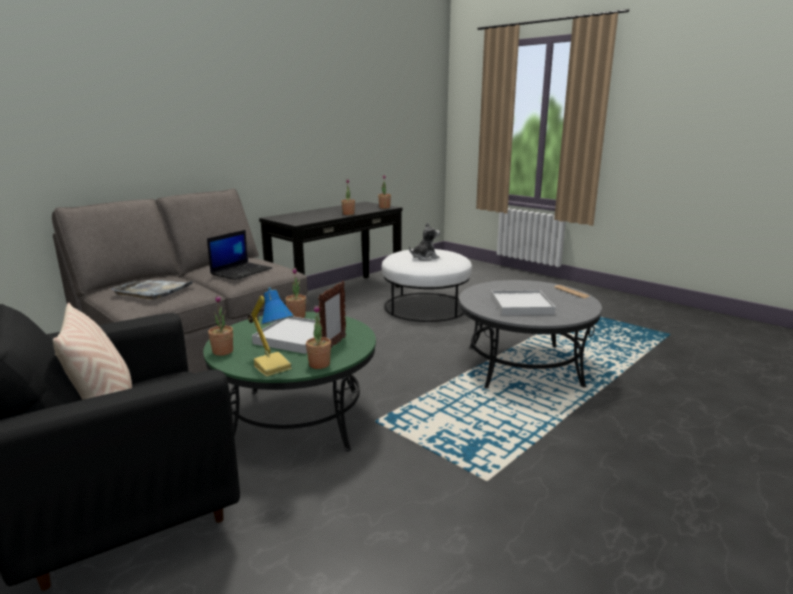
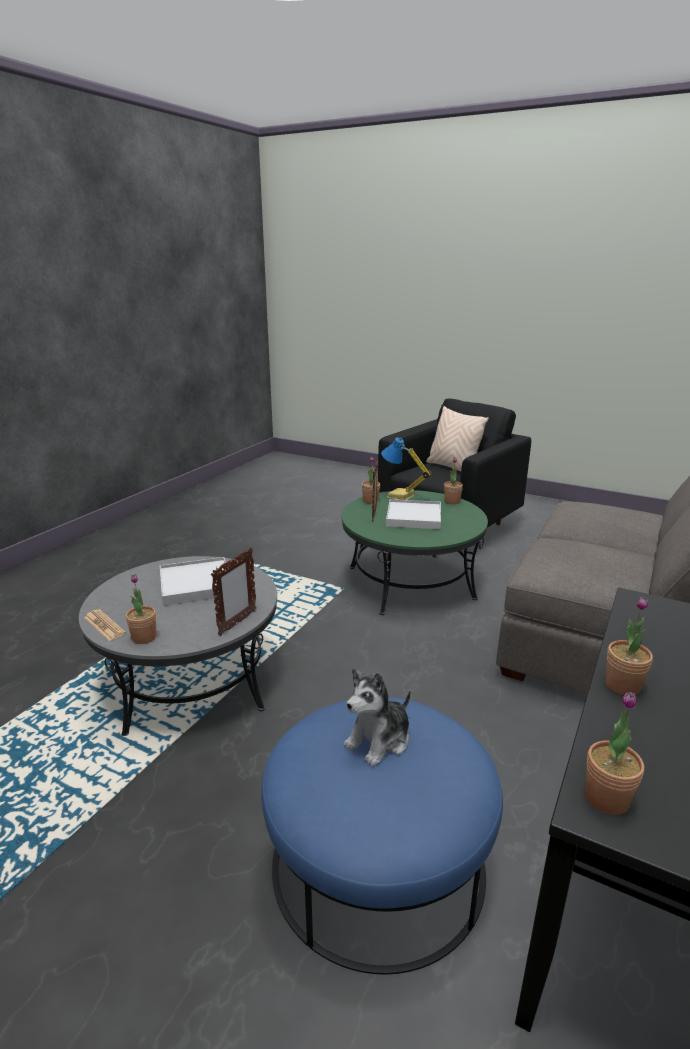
camera: 165 degrees right, 5 degrees up
(153, 291) = (601, 515): grey tray -> none
(241, 271) = (576, 553): laptop -> none
(296, 316) = (441, 537): potted plant -> potted plant (144, 637)
(425, 306) = (378, 861): white ottoman -> blue ottoman
(486, 286) = (237, 623): none -> picture frame

